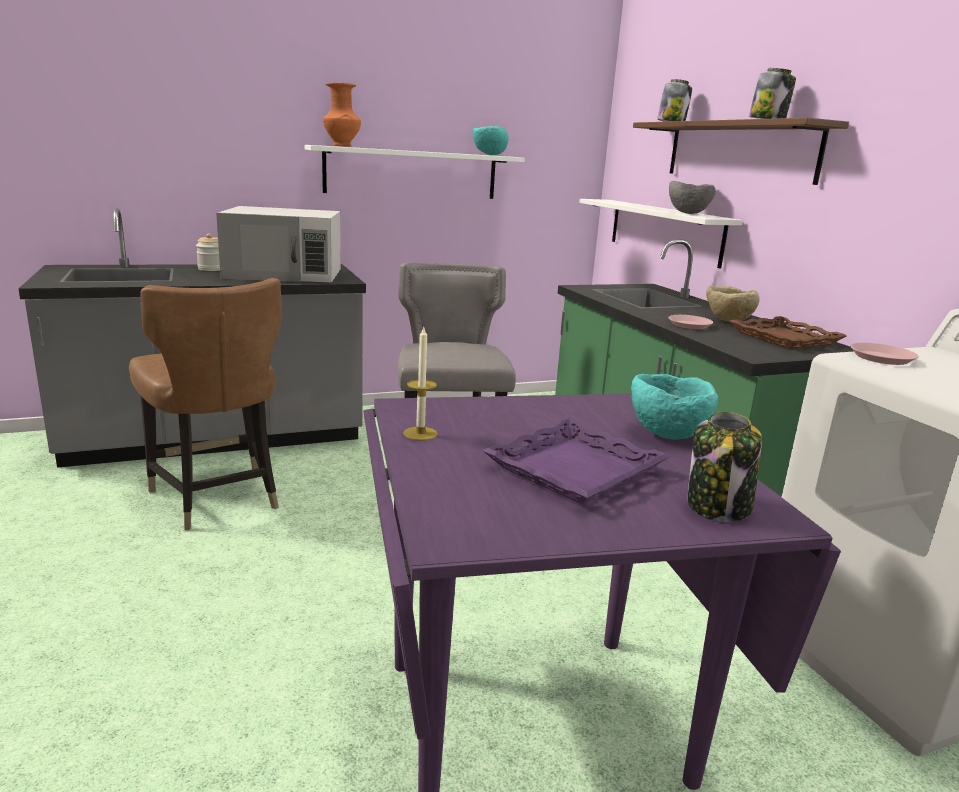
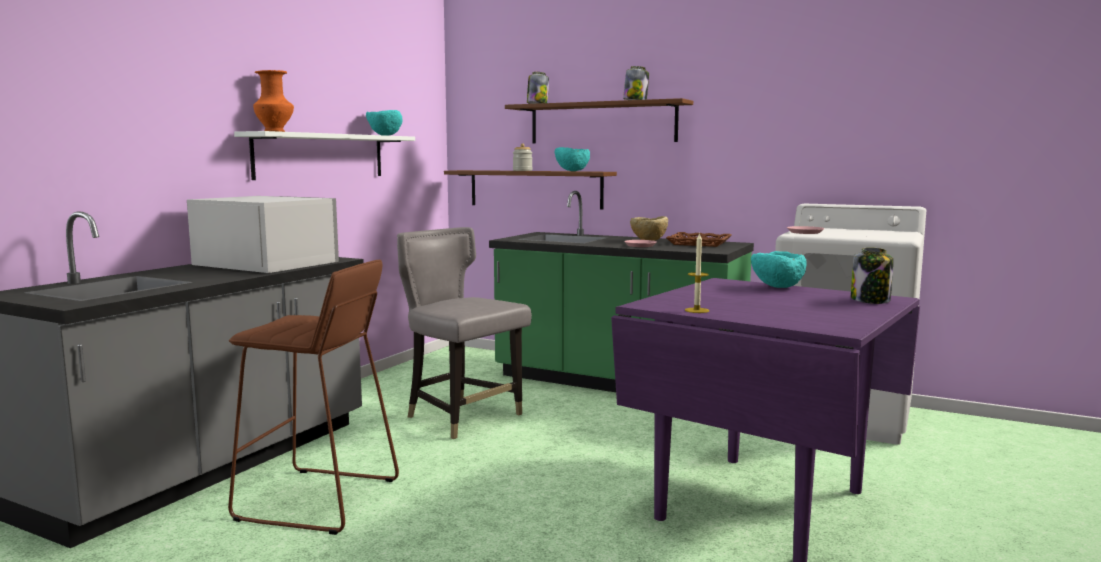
camera: 40 degrees left, 10 degrees down
(211, 269) = (180, 270): jar -> jar (522, 170)
(217, 497) = (318, 500): brown chair -> brown stool
(285, 273) = (265, 263): white microwave -> white microwave turned 105 degrees counterclockwise
(573, 469) = (795, 304): purple tray -> none
(664, 231) = (535, 189): white shelf -> brown shelf
(688, 213) = (572, 171): grey bowl -> turquoise bowl

